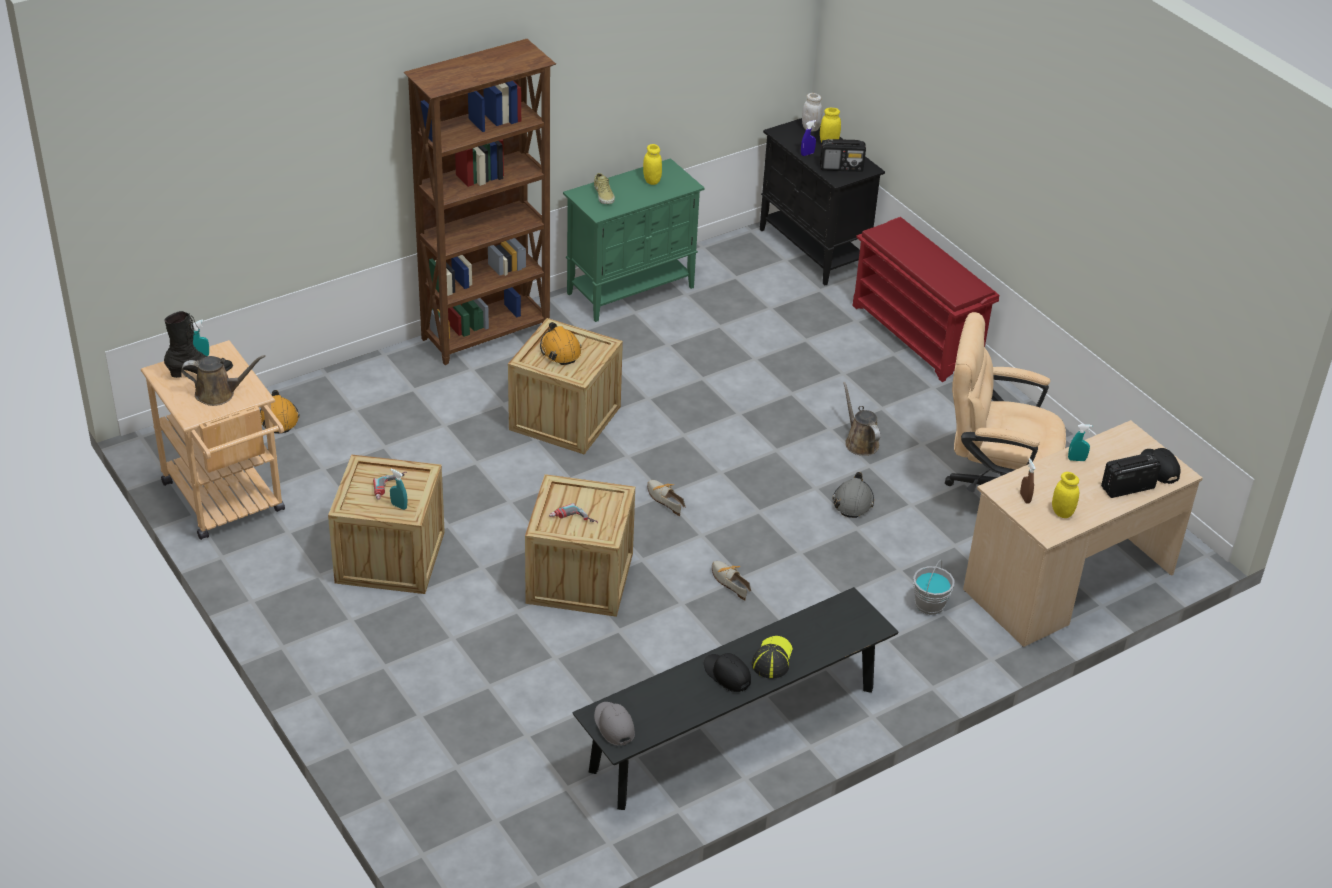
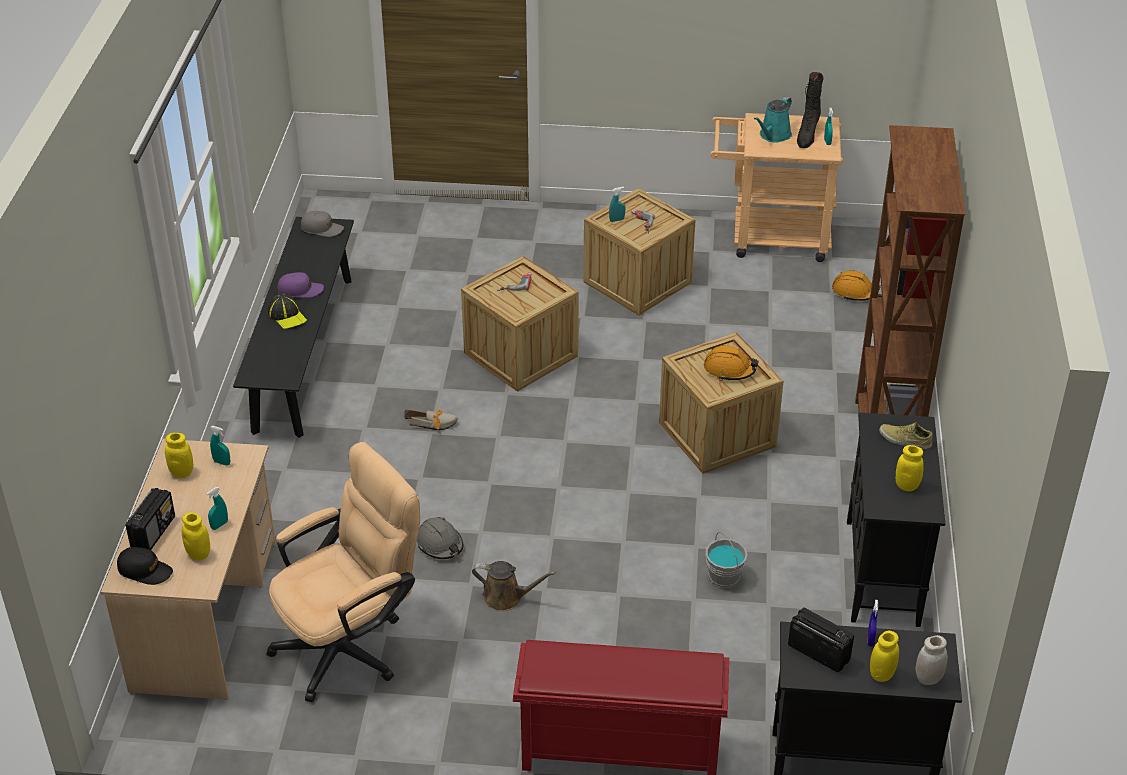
camera: 130 degrees right, 0 degrees up
(219, 393) = (773, 136): brown watering can -> turquoise watering can
(631, 290) = (882, 573): green cabinet -> black cabinet
(664, 498) = (560, 439): shoe -> none
(727, 675) = (300, 290): black cap -> purple cap
(841, 167) = (818, 652): radio -> radio turned 90 degrees clockwise
(930, 604) = (285, 515): grey bucket -> grey bucket (723, 577)
(1025, 498) = (222, 462): brown spray bottle -> turquoise spray bottle
(1111, 452) = (198, 554): none -> yellow jar

